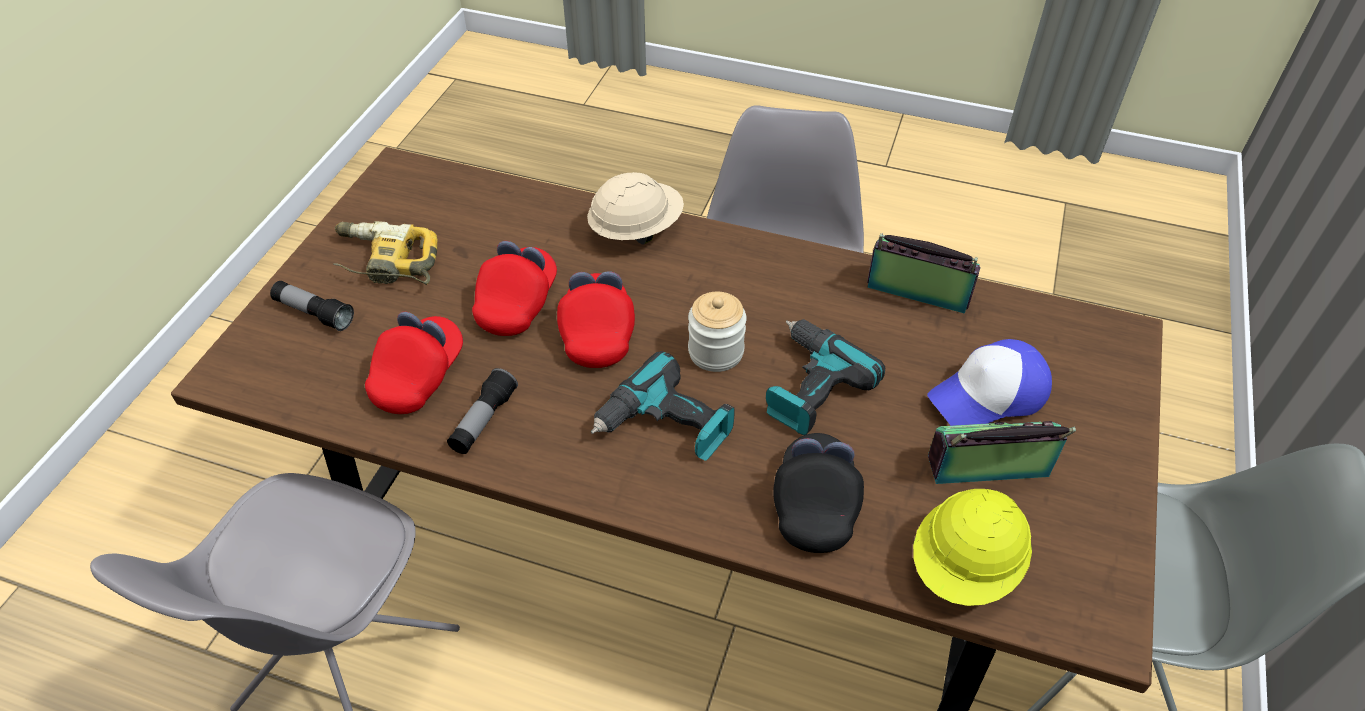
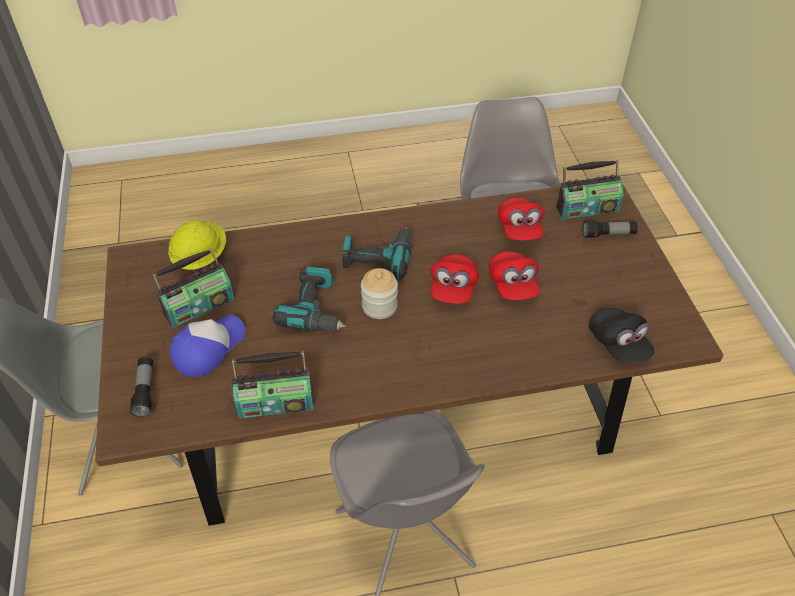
camera: 150 degrees right, 0 degrees up
(287, 364) = (586, 208): none -> radio
(384, 263) = (611, 275): power drill -> none
(483, 420) = (467, 224): flashlight -> flashlight (145, 391)
(597, 332) = (453, 288): red cap -> red cap turned 45 degrees clockwise
(636, 230) = (491, 366): beige hard hat -> none
(815, 504) = (283, 254): black cap -> black cap (618, 344)

